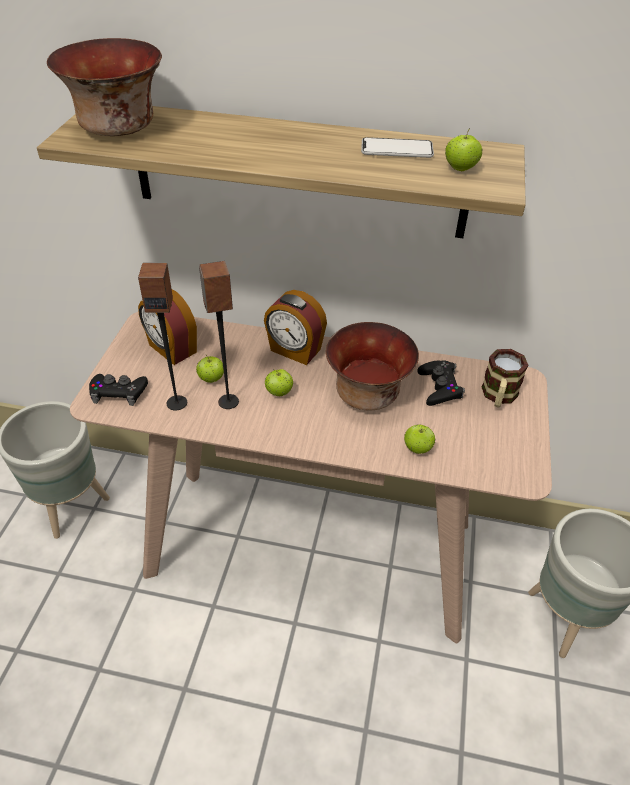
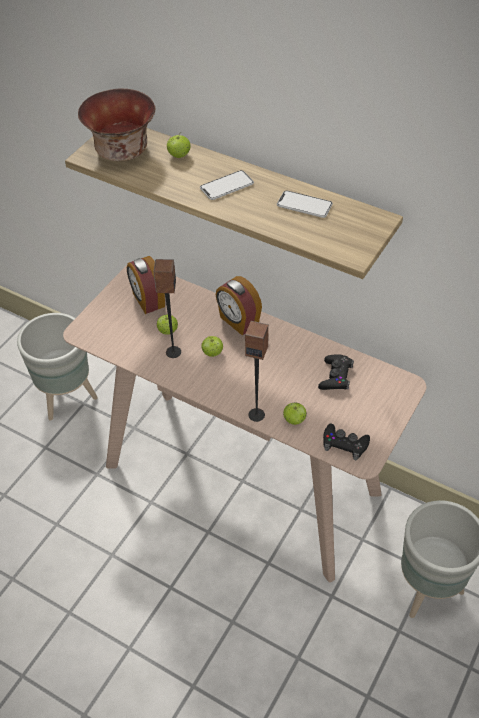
camera: 20 degrees right, 5 degrees up
(119, 393) = (99, 327): black game controller -> black game controller (345, 444)
(177, 402) = (137, 344): speaker -> speaker (256, 414)
(283, 144) = (226, 186): none -> phone
(367, 393) = (277, 369): bowl -> none
(460, 169) = (338, 232): apple -> apple (179, 156)
(498, 396) = (378, 394): mug -> none

